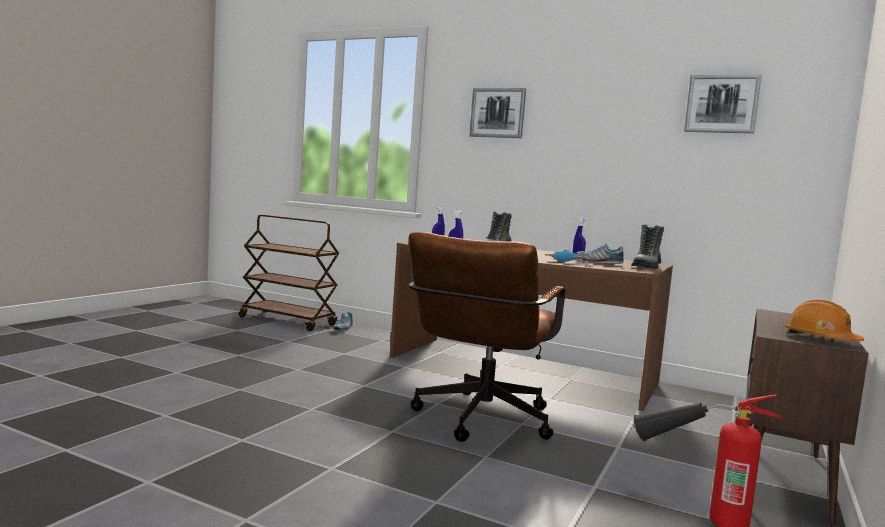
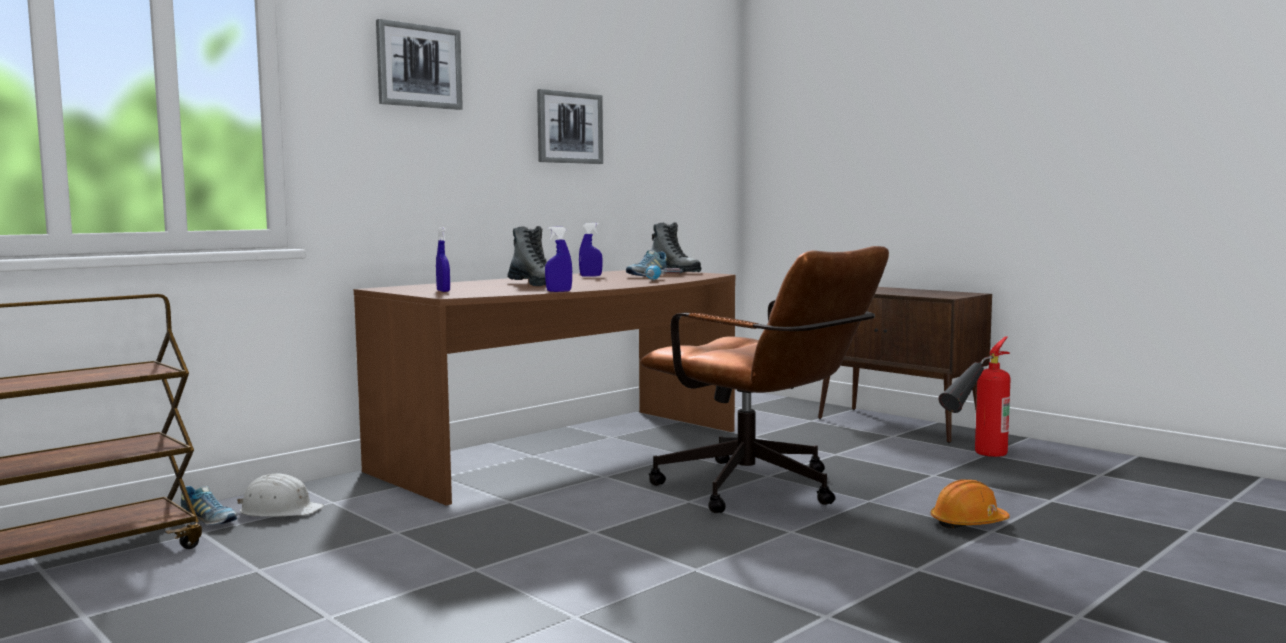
camera: 70 degrees left, 0 degrees up
(363, 335) = (280, 510): none -> white hard hat
(722, 104) = (659, 78): picture -> picture (569, 128)
(820, 339) = (952, 293): orange hard hat -> orange hard hat (968, 523)

